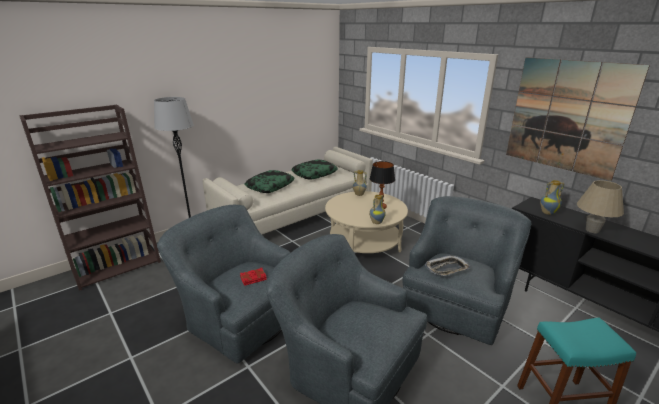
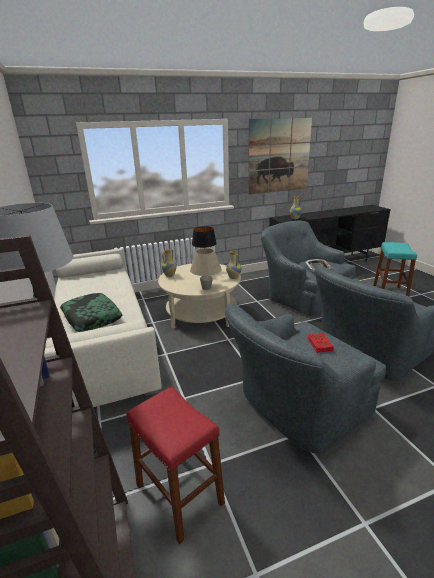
camera: 70 degrees left, 0 degrees up
(162, 277) = (179, 494): none -> red stool
(314, 174) = (89, 287): pillow -> none
(592, 230) = (320, 216): beige table lamp -> beige table lamp (206, 288)

